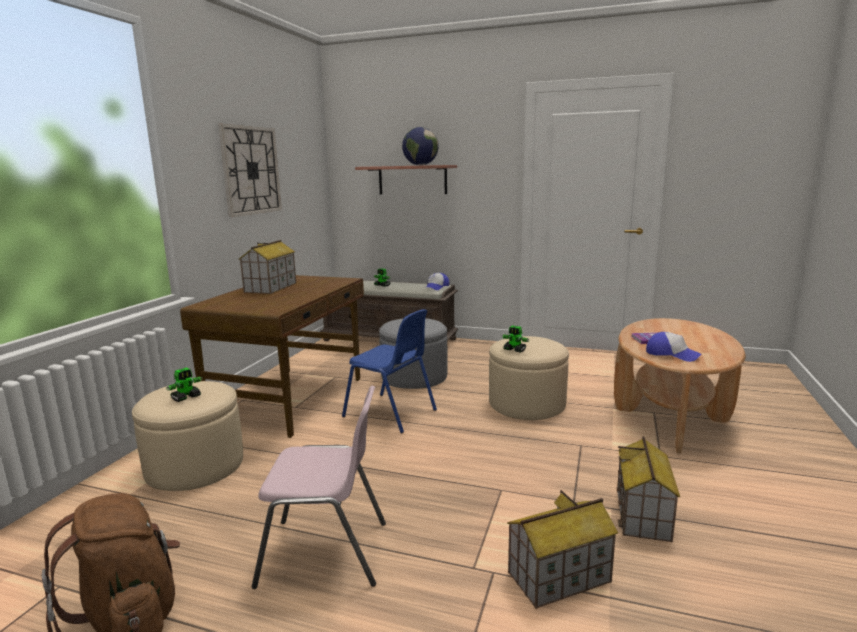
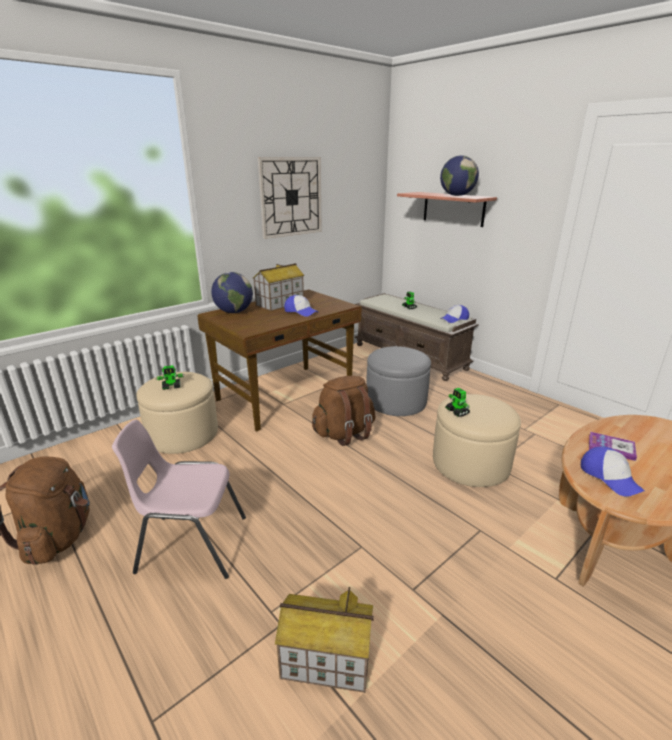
camera: 30 degrees right, 10 degrees up
(227, 300) = (234, 312): none -> globe
(307, 289) = (301, 311): none -> cap
(326, 553) = (191, 544): pink chair -> pink chair turned 150 degrees clockwise
(391, 413) = (344, 433): blue chair -> brown backpack
(643, 515) = (466, 639): toy house -> none

